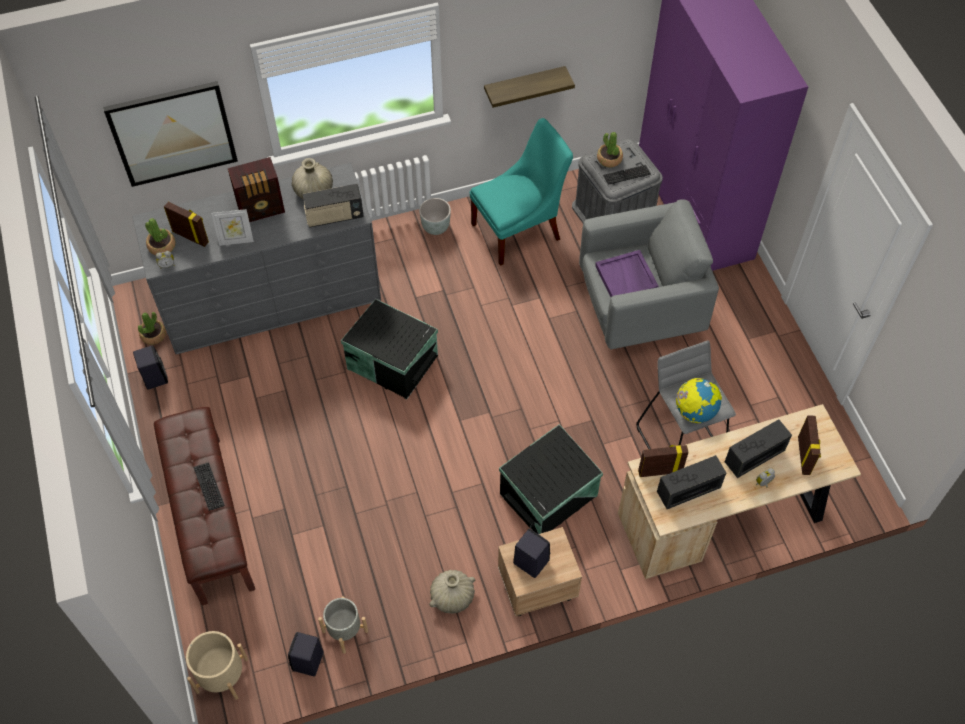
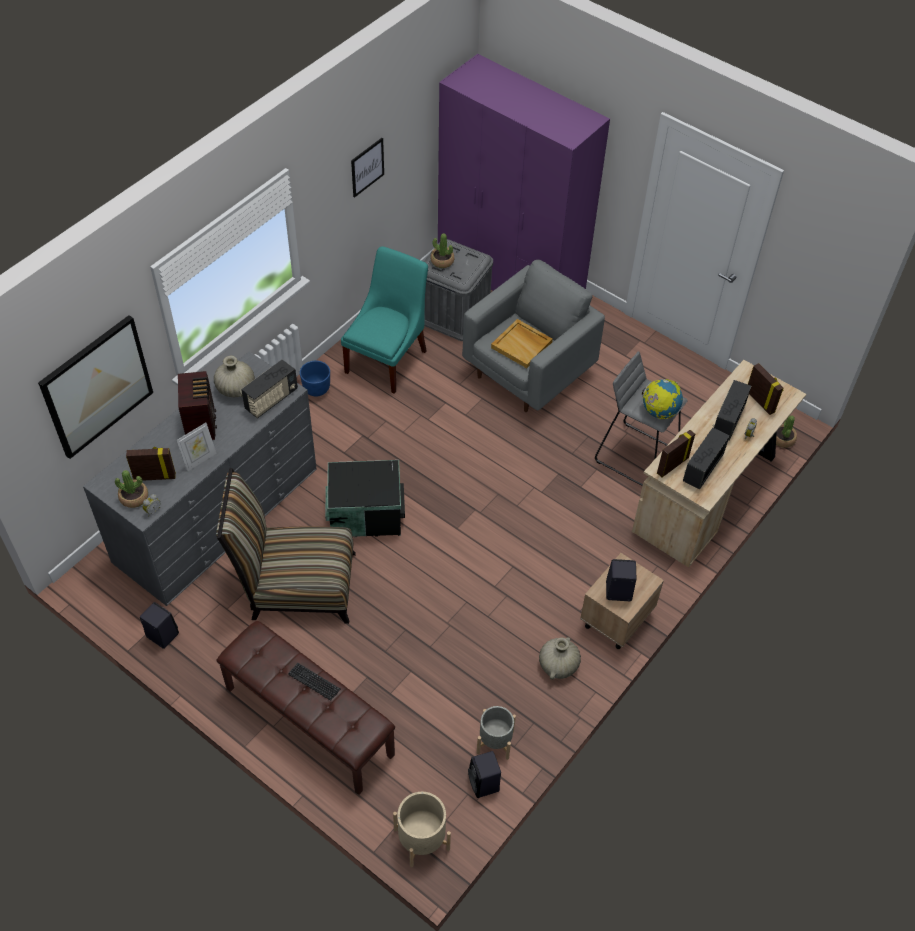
camera: 35 degrees left, 5 degrees down
(153, 335) = (132, 601): potted plant -> potted plant (782, 439)
(262, 209) = (201, 423): radio -> radio turned 45 degrees counterclockwise
(287, 394) = (295, 585): none -> chair
(436, 227) = (316, 389): grey planter -> blue planter
(524, 86) = (354, 225): shelf -> none
(550, 34) = (367, 167): none -> picture
(550, 495) = (571, 546): black storage box -> none
(626, 175) = (465, 267): keyboard -> none
(626, 278) = (522, 345): purple tray -> beige tray

